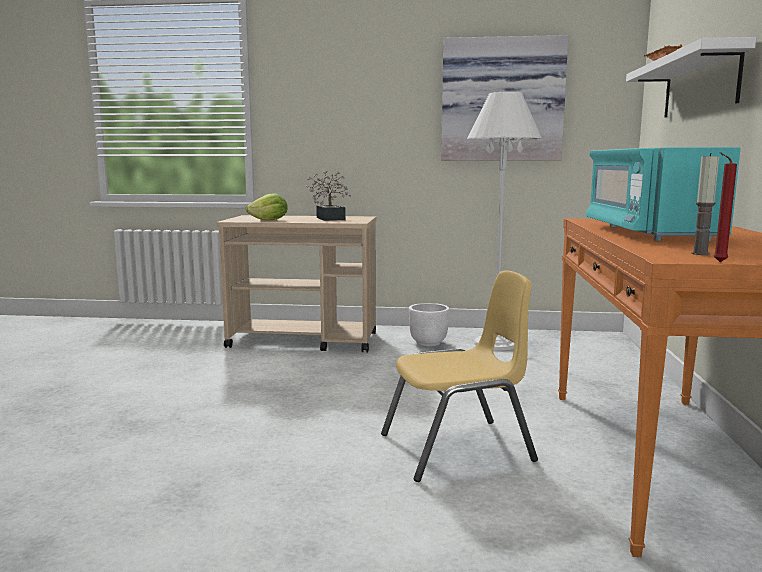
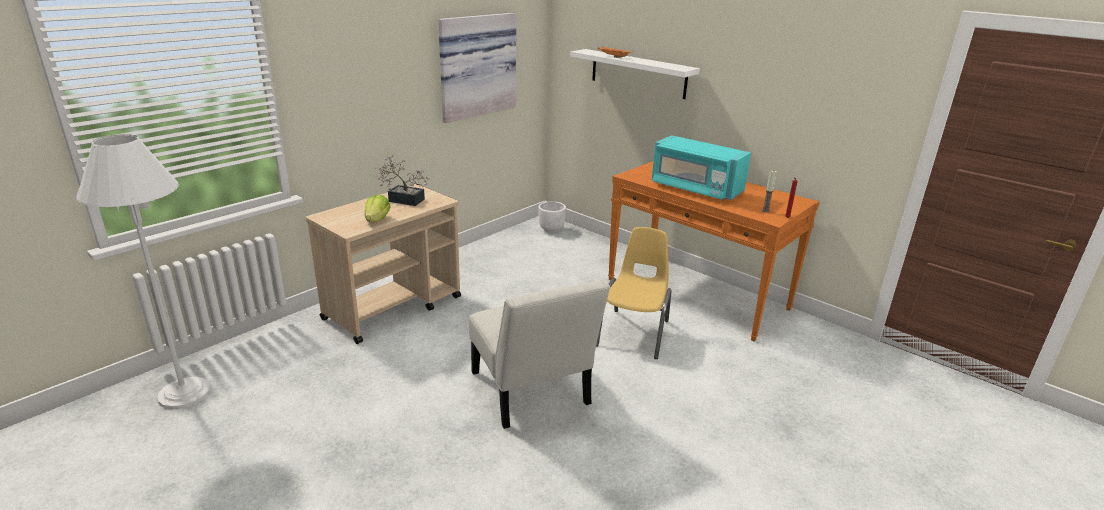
camera: 55 degrees left, 15 degrees up
(229, 431) = (532, 393): none -> white chair
(428, 343) = (473, 271): white planter -> white planter (551, 229)
(496, 343) = (508, 253): white floor lamp -> white floor lamp (184, 393)

